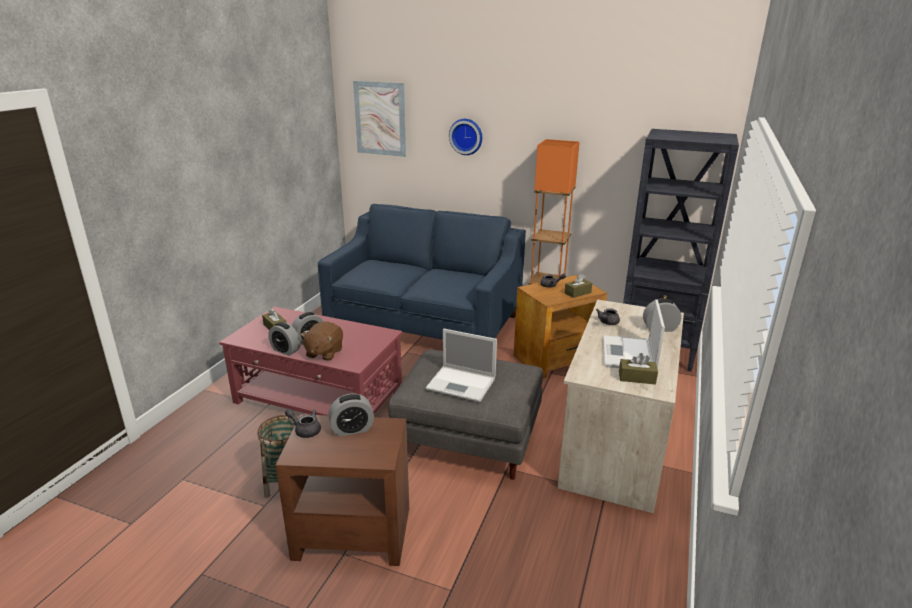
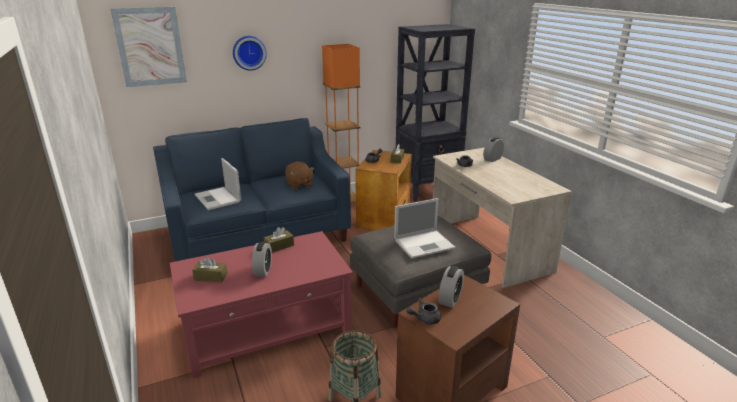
camera: 45 degrees left, 0 degrees up
(285, 350) = (260, 287): alarm clock -> none
(324, 353) = (296, 273): brown plush toy -> brown plush toy (299, 185)
(629, 354) = (509, 177): laptop -> laptop (218, 199)
(636, 378) = (535, 187): brown tissue box -> brown tissue box (279, 246)

